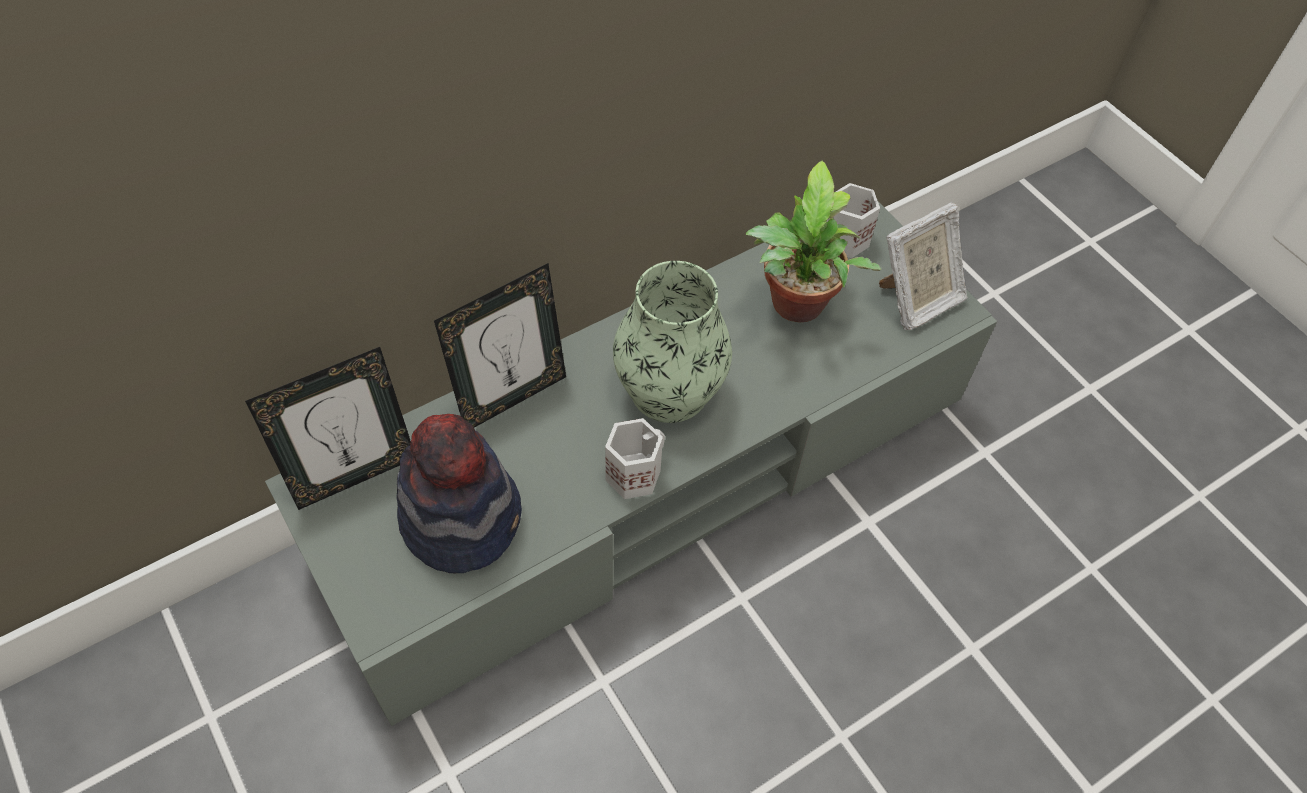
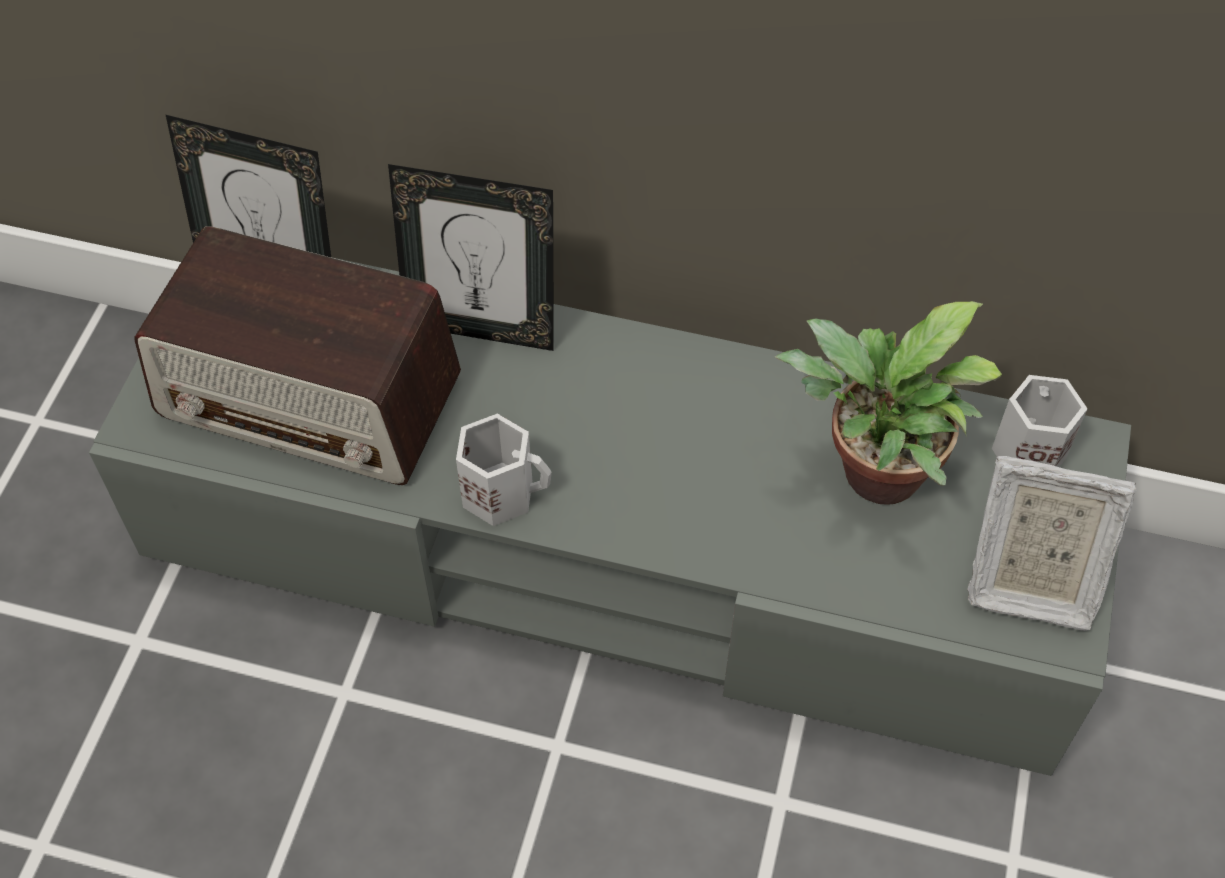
camera: 50 degrees right, 0 degrees up
(462, 517) = (311, 397): hat -> radio
(669, 390) = (634, 446): vase -> none

